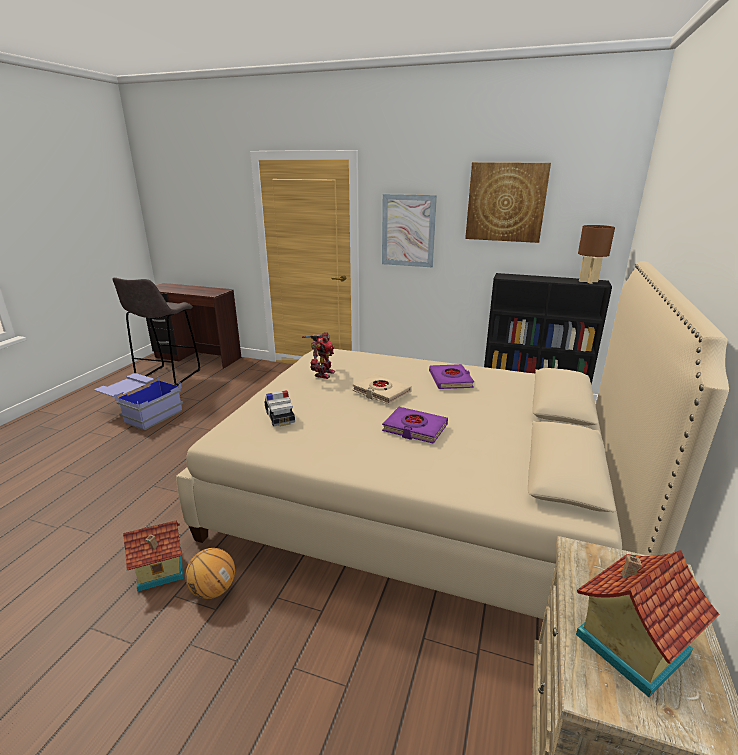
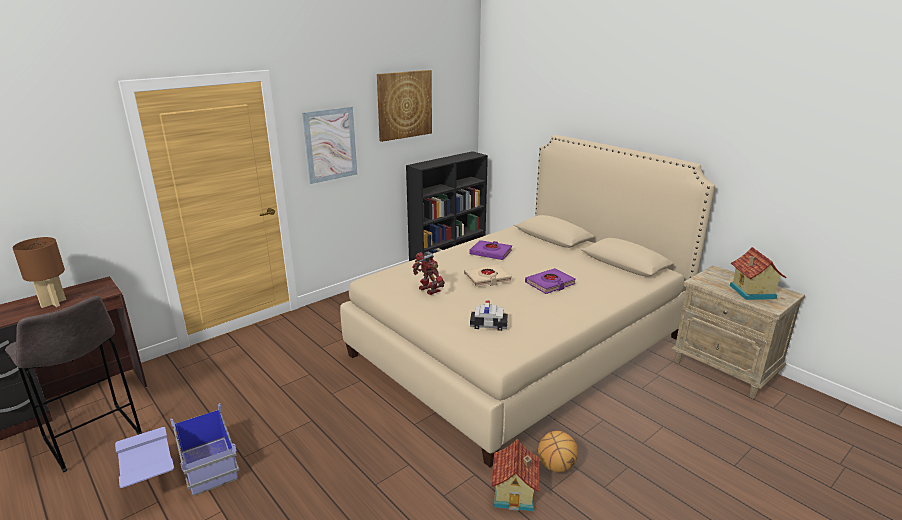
camera: 60 degrees left, 0 degrees up
(587, 281) = (468, 155): brown table lamp -> brown table lamp (53, 303)

